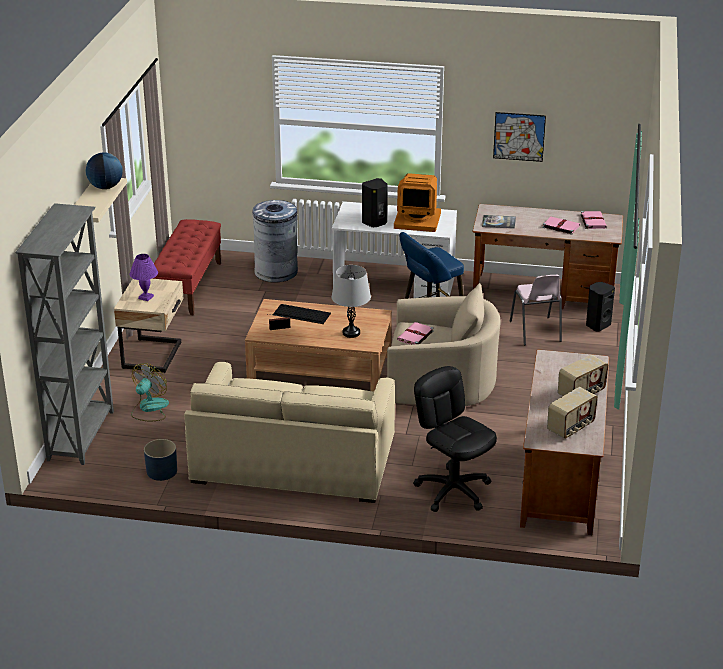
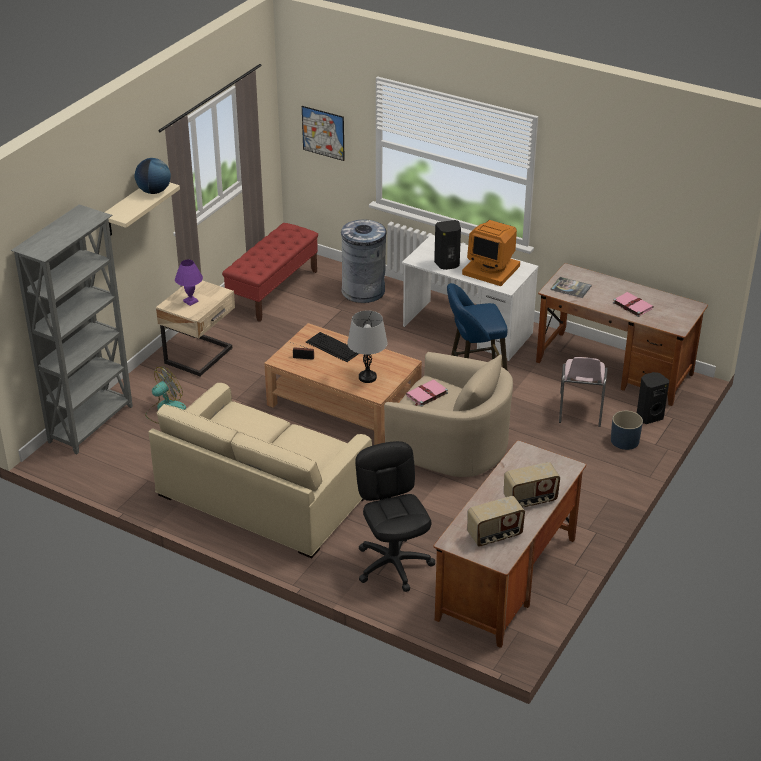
camera: 20 degrees right, 5 degrees up
(161, 471) = (139, 477): blue planter -> blue planter (624, 440)
(519, 136) = (608, 202): picture -> picture (323, 133)
(593, 221) = (671, 305): pink book -> none

